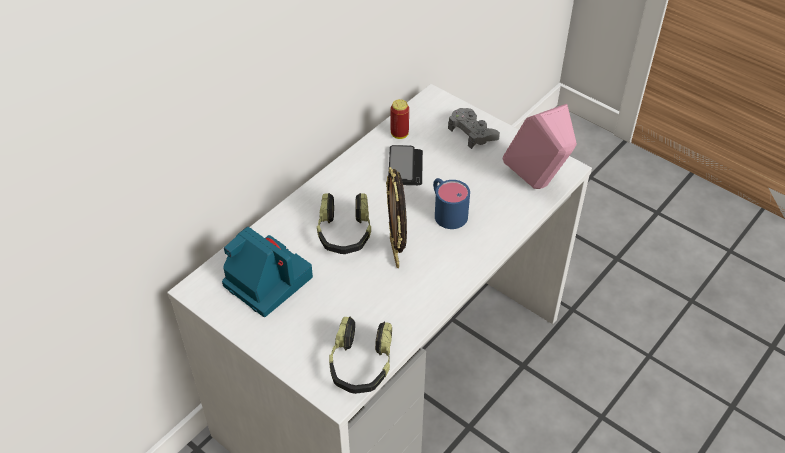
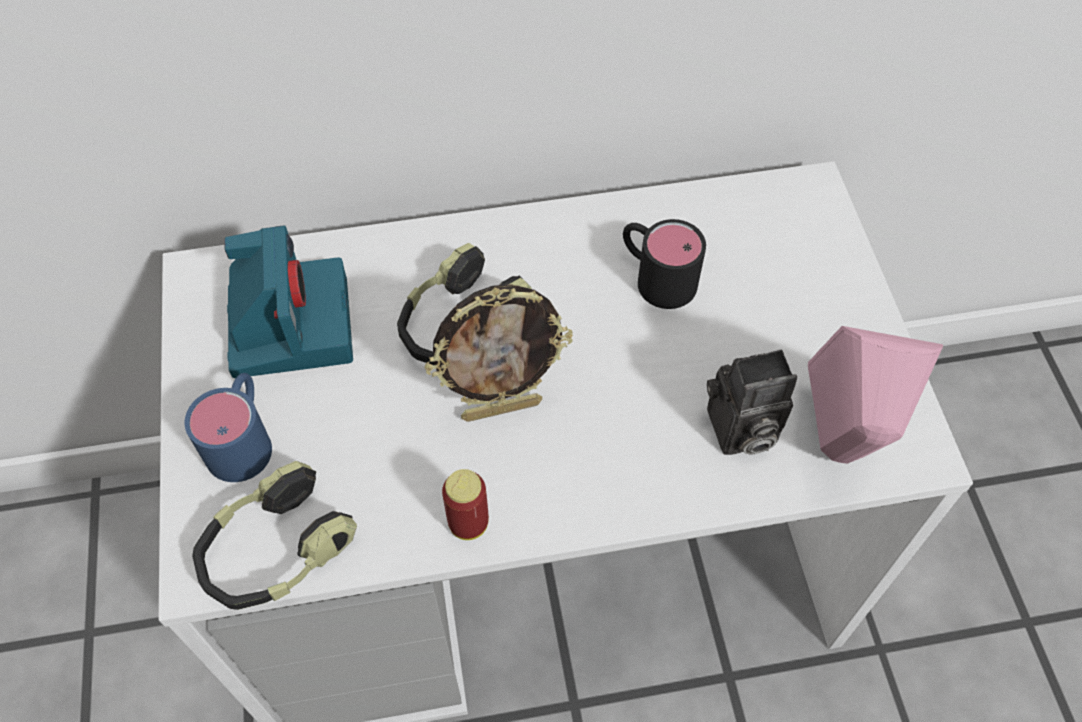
camera: 40 degrees right, 10 degrees up
(396, 253) = (501, 408): picture frame -> picture frame turned 135 degrees counterclockwise
(399, 134) = (699, 217): can -> can (468, 523)
(405, 166) = (656, 276): phone -> black mug
(446, 211) = (644, 393): blue mug -> blue mug (243, 438)
(472, 132) = (819, 286): grey game controller -> none
(496, 202) = (739, 431): none -> camera

